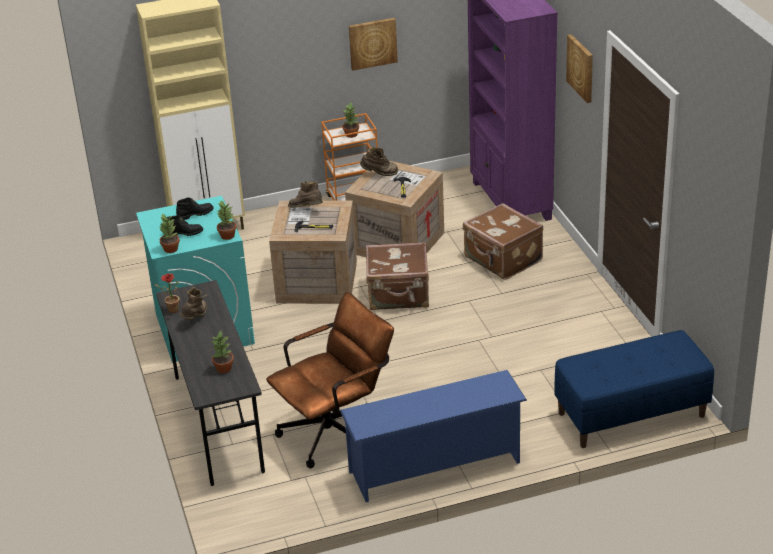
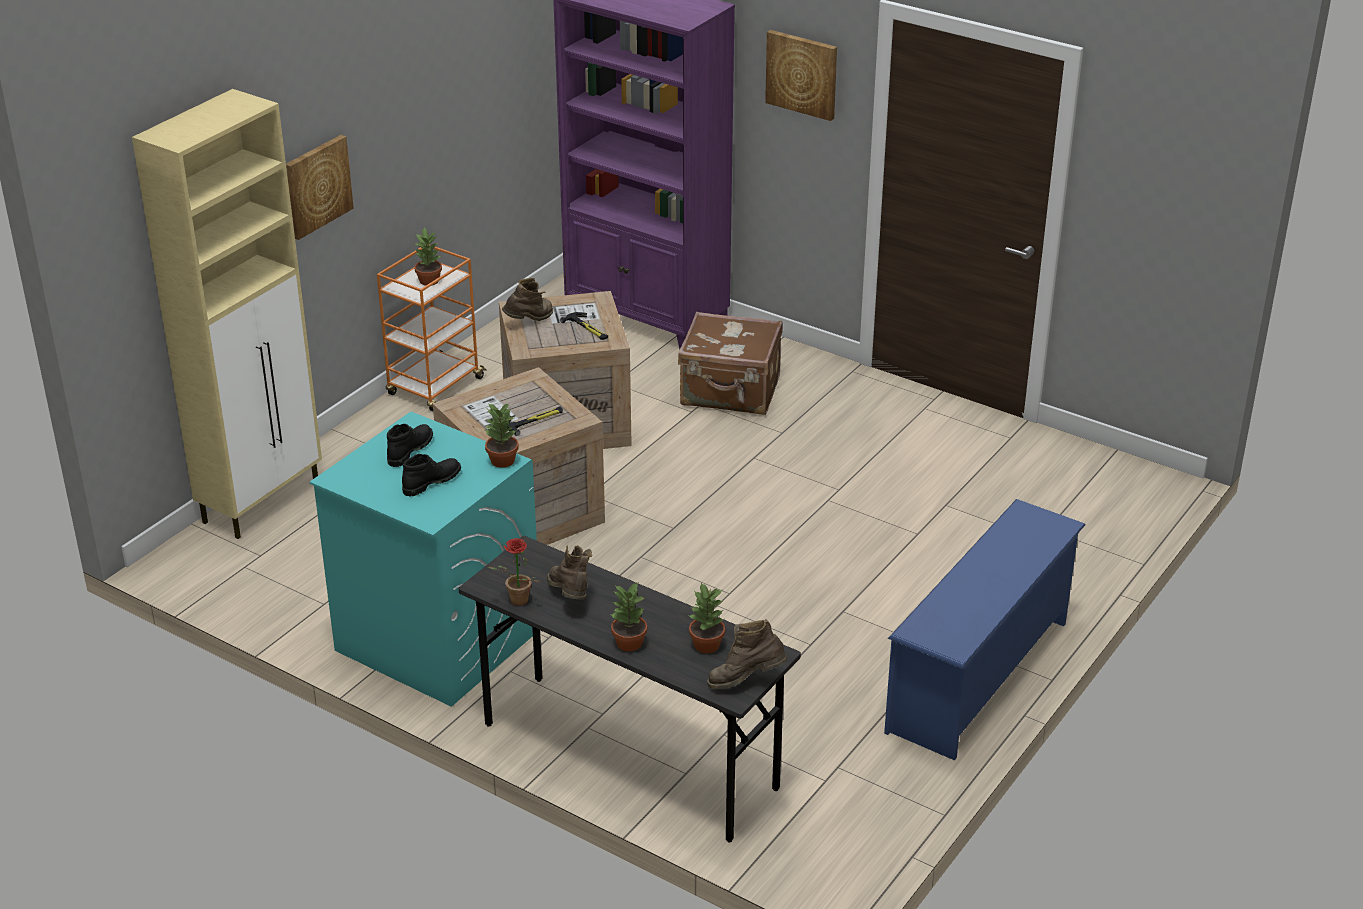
camera: 40 degrees left, 0 degrees up
(170, 249) = (442, 510): potted plant -> potted plant (628, 643)
(307, 210) = (491, 401): brown boot -> brown boot (746, 681)
(336, 431) = (802, 691): brown office chair -> none
(372, 43) = (426, 127): picture -> picture (317, 186)
(399, 295) = (656, 486): brown suitcase -> none
(631, 415) = (1110, 513): blue bench -> none

